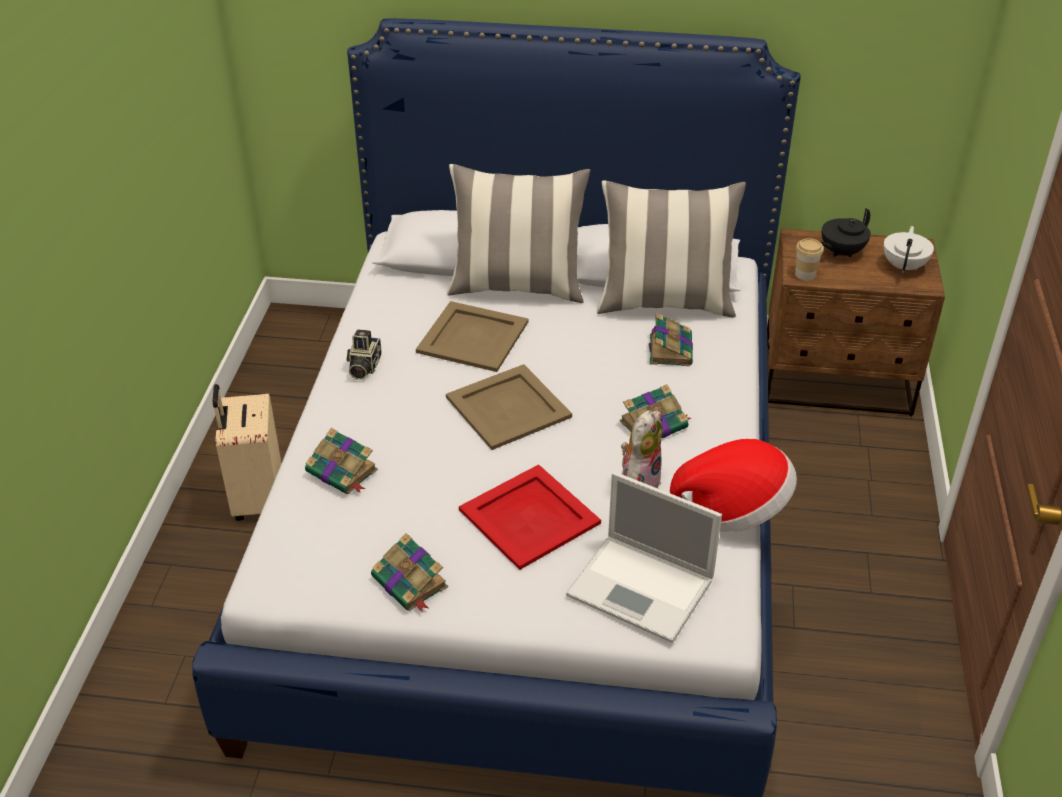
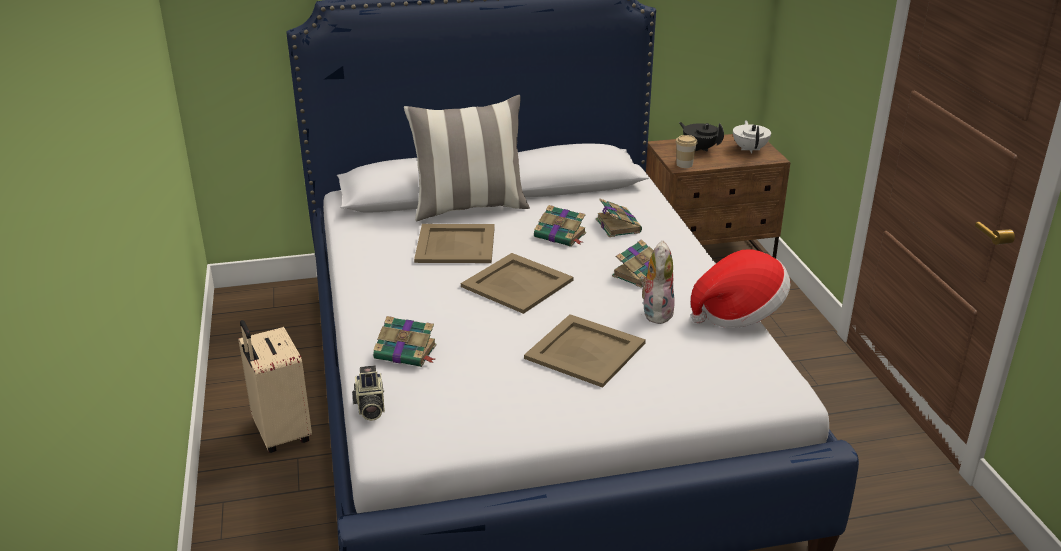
camera: 20 degrees left, 10 degrees down
(363, 367) = (375, 280): camera -> camera (369, 407)
(410, 583) = (518, 417): book -> book (561, 235)
(530, 517) = (586, 350): red tray -> beige tray
(643, 588) = (708, 377): laptop -> none
(665, 303) = (593, 198): pillow -> none
(841, 252) = (700, 148): black teapot -> black teapot turned 105 degrees clockwise

